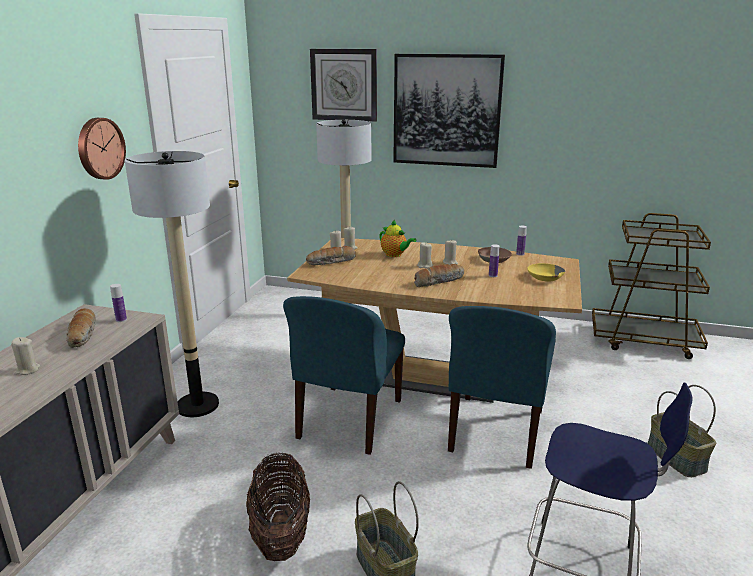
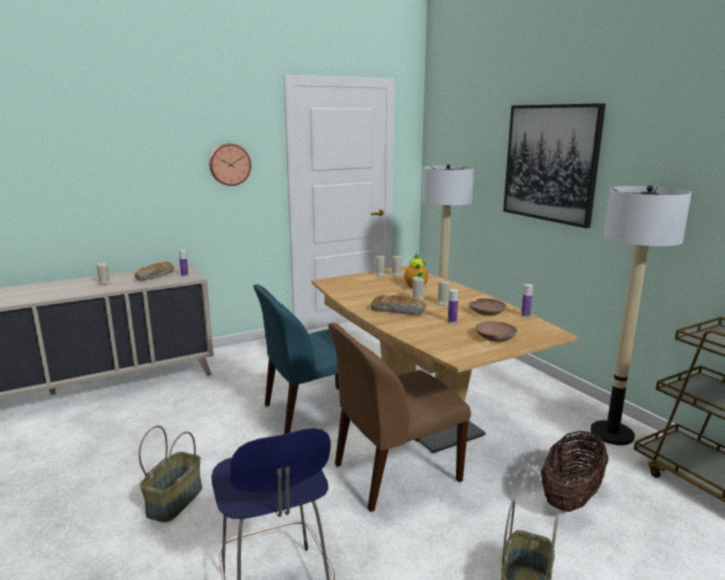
camera: 45 degrees right, 5 degrees down
(198, 405) = (252, 362): floor lamp -> floor lamp (612, 433)
(281, 533) = (169, 448): basket -> basket (571, 496)
(331, 262) = (360, 279): bread -> none
(344, 85) = (477, 135): wall clock -> none
(495, 432) = (394, 473): blue chair -> brown chair
(544, 277) = (494, 337): yellow bowl -> brown bowl

